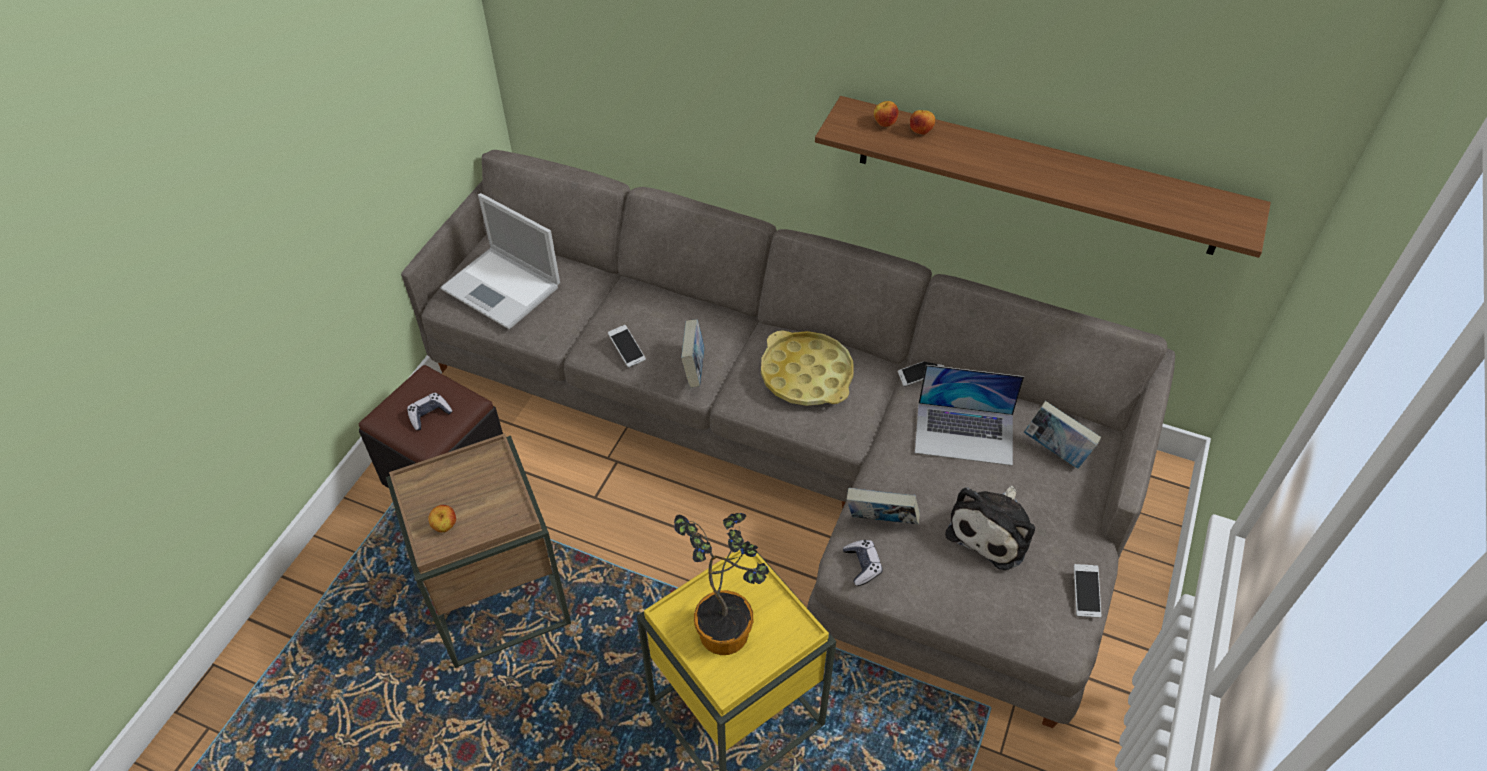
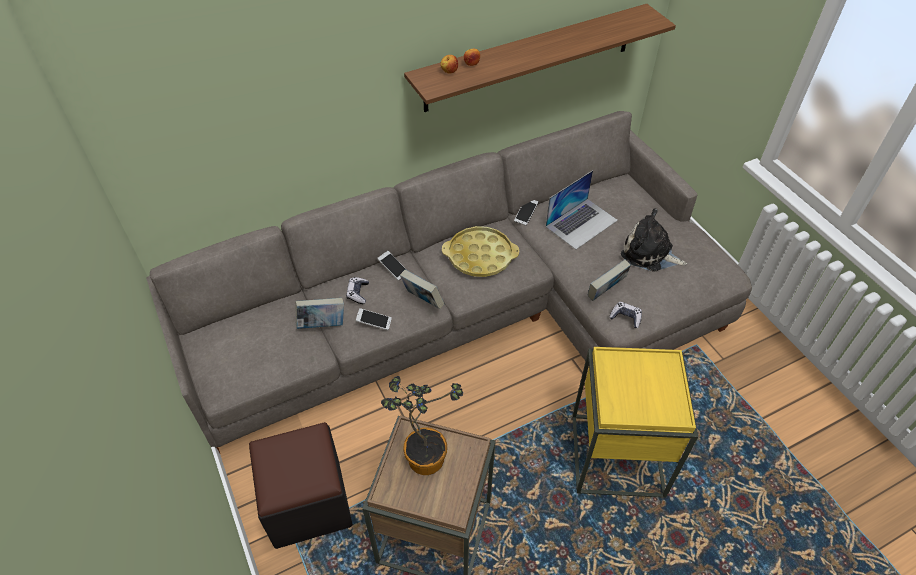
camera: 50 degrees left, 0 degrees up
(429, 415) = (302, 463): game controller -> game controller (358, 293)
(445, 526) = (444, 494): apple -> none
(503, 288) = (248, 353): laptop -> none
(727, 626) = (640, 391): potted plant -> potted plant (423, 454)
(993, 530) = (649, 253): plush toy -> plush toy turned 135 degrees clockwise
(1056, 451) = (622, 200): book -> book (322, 325)
(1085, 595) = (712, 248): phone -> phone (393, 269)

